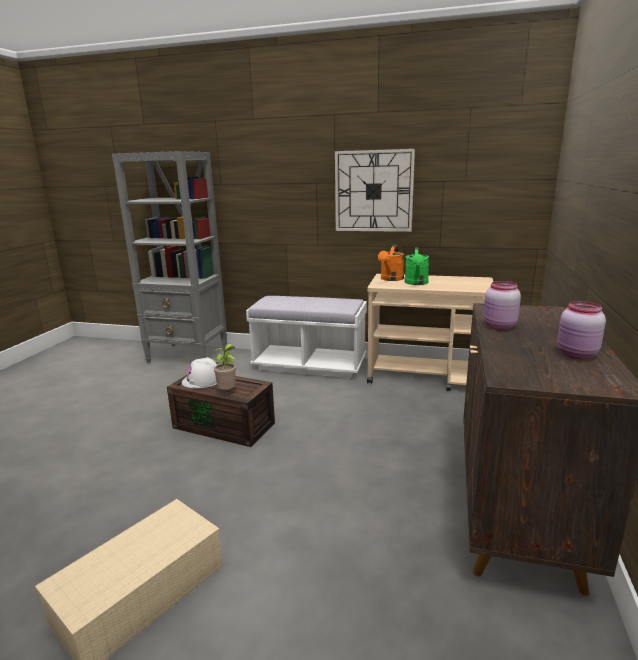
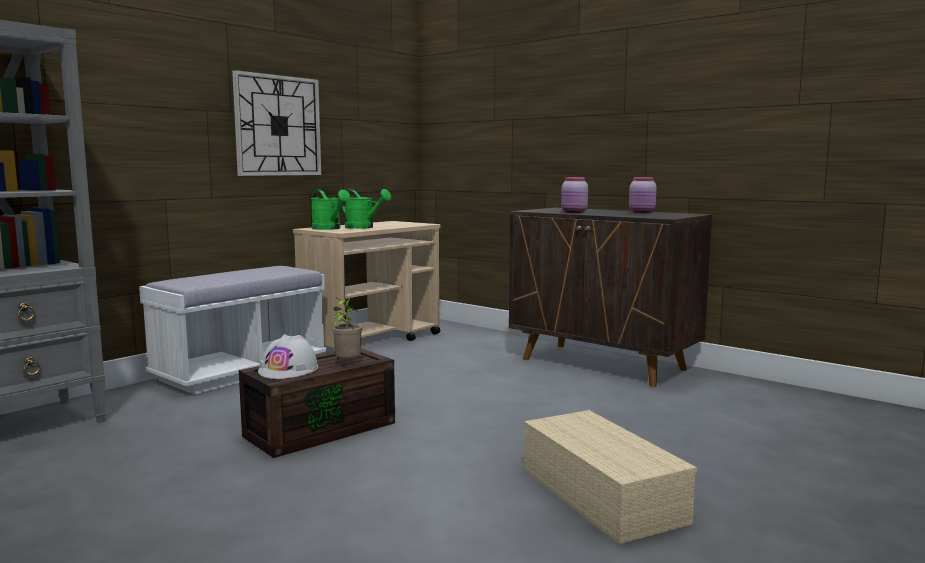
camera: 65 degrees left, 10 degrees down
(390, 279) = (329, 229): orange watering can -> green watering can

